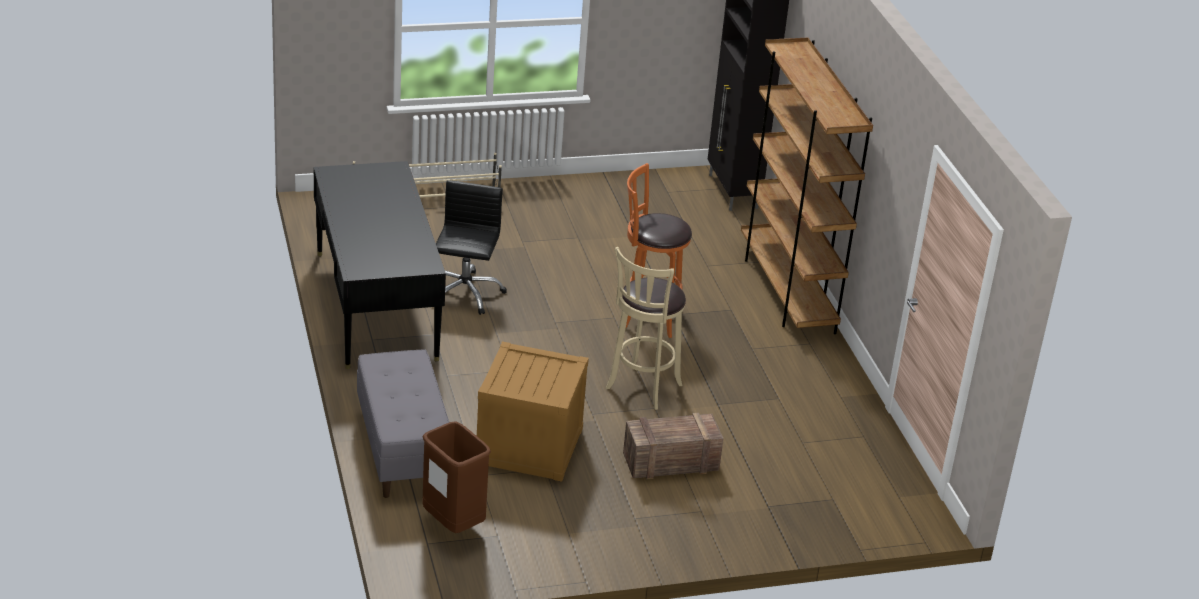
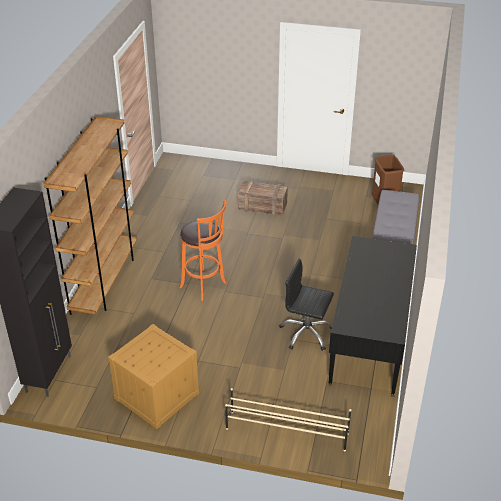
camera: 150 degrees left, 5 degrees up
(464, 293) = (306, 333): black office chair -> black office chair turned 75 degrees clockwise
(529, 446) = (326, 230): crate -> crate (157, 396)
(642, 388) = (245, 245): beige stool -> none

